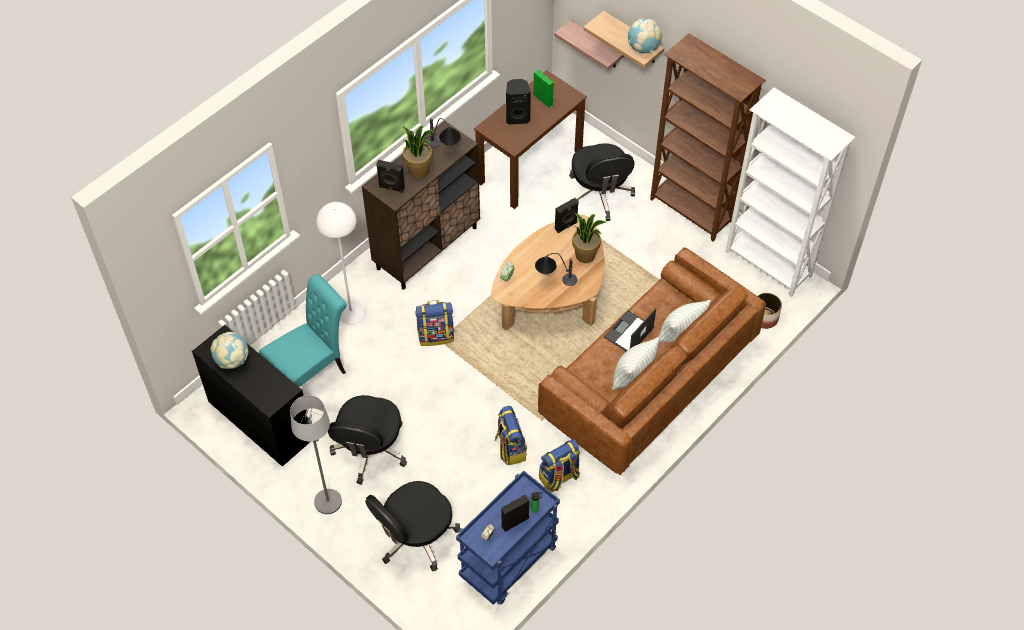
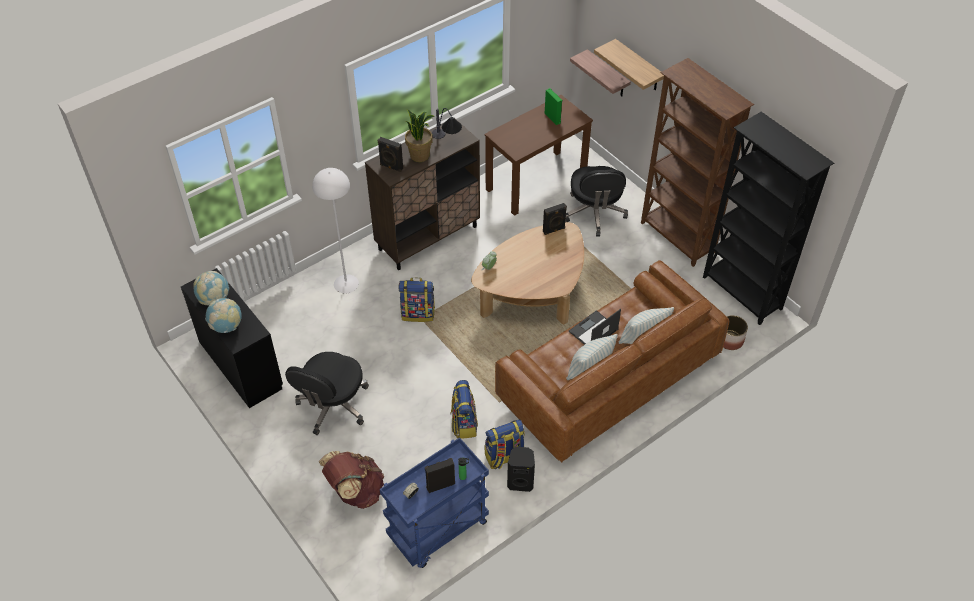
camera: 10 degrees right, 5 degrees down
(312, 373) = (298, 331): turquoise chair -> none
(327, 502) = (282, 446): grey floor lamp -> none
(415, 537) = (355, 491): black office chair -> brown backpack
(517, 117) = (526, 129): black speaker -> black speaker (520, 481)
(554, 281) = (532, 275): table lamp -> none
(585, 255) = (566, 257): potted plant -> none
(643, 48) = (646, 73): globe -> globe (226, 326)
(768, 265) = (742, 294): white bookcase -> black bookcase

